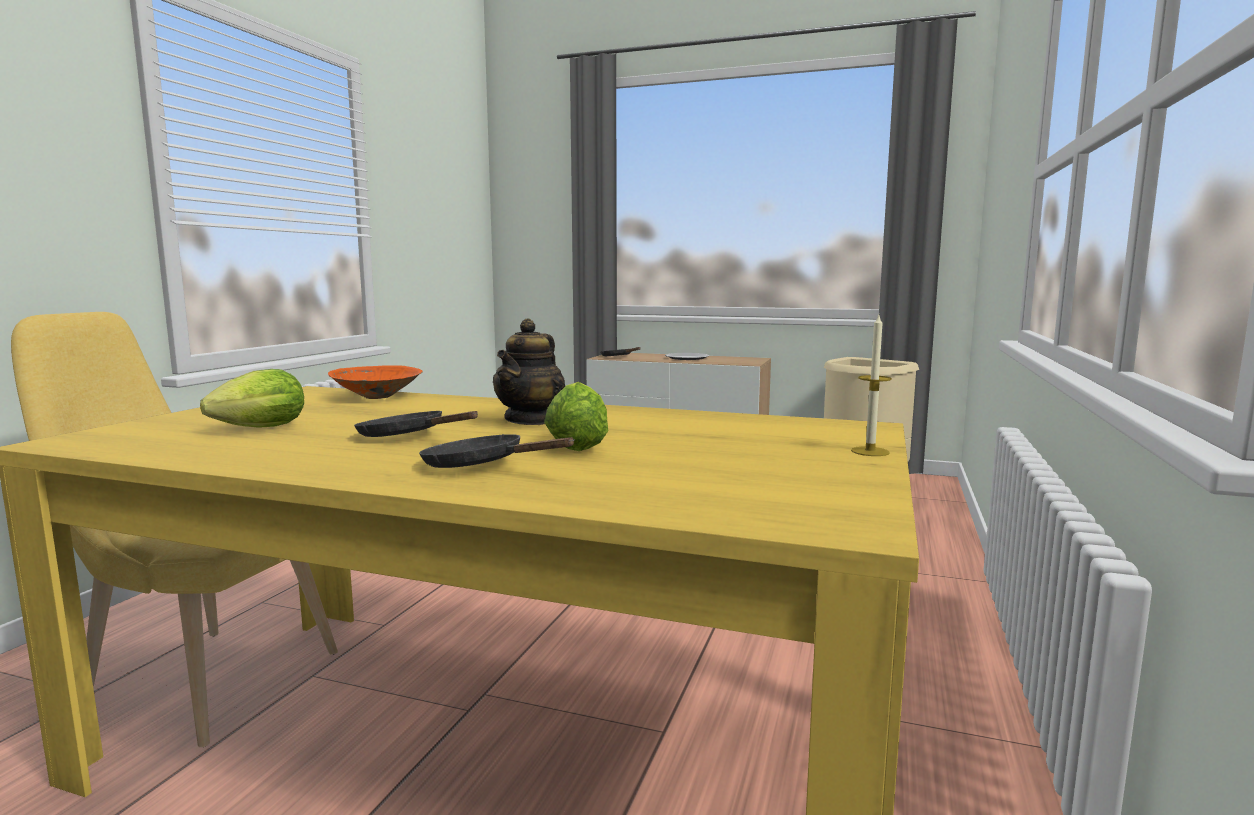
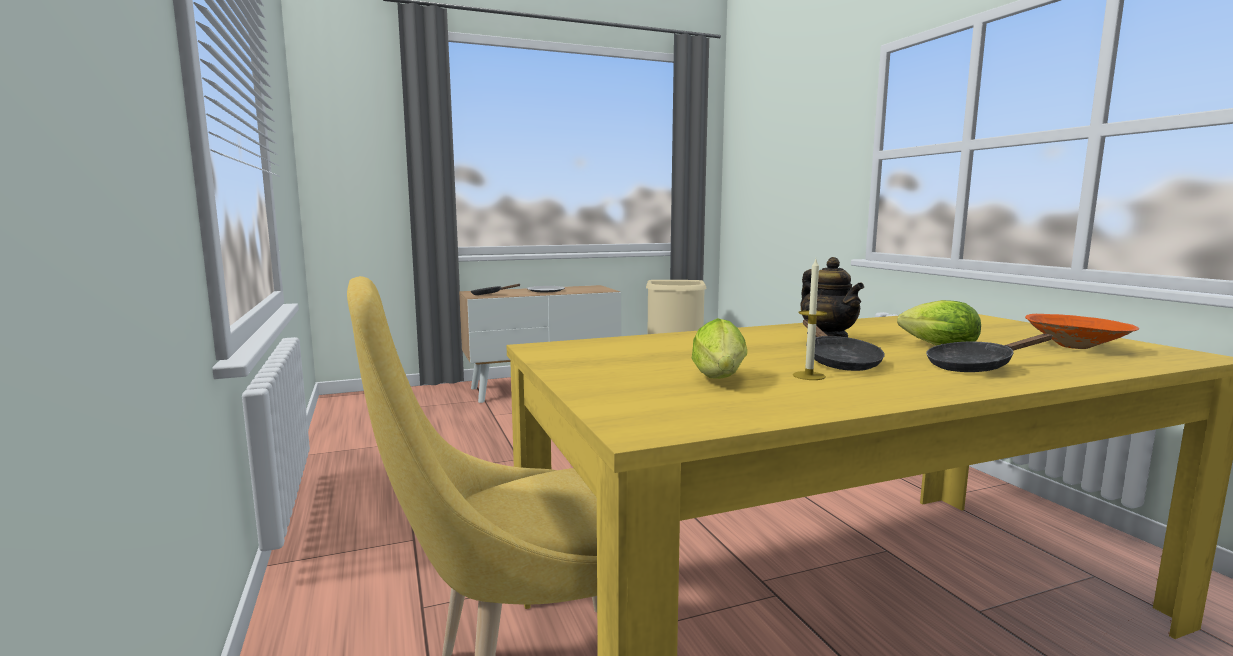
camera: 40 degrees left, 0 degrees up
(377, 398) = (638, 343): orange bowl -> orange bowl (1077, 347)
(408, 436) = (838, 361): black frying pan -> black frying pan turned 90 degrees counterclockwise
(870, 451) = (1030, 325): candle -> candle (809, 376)

